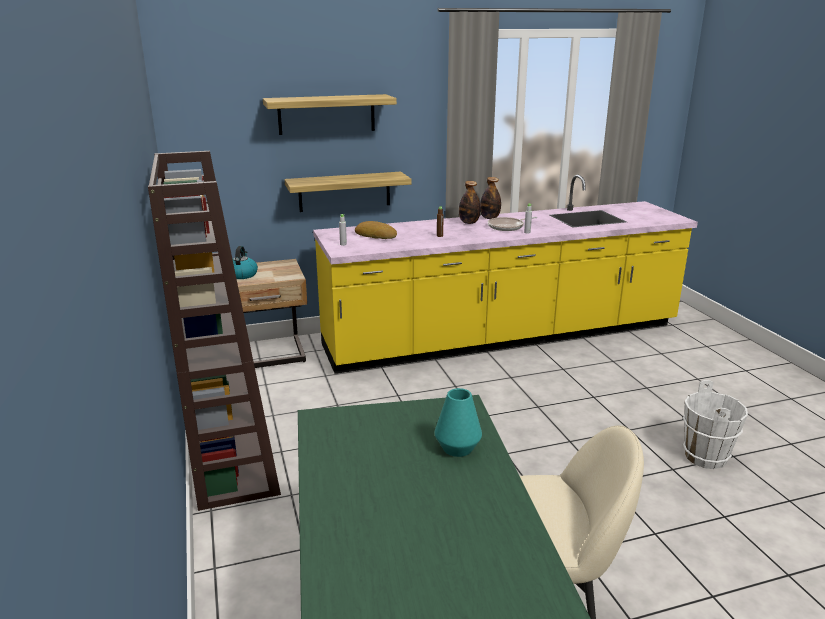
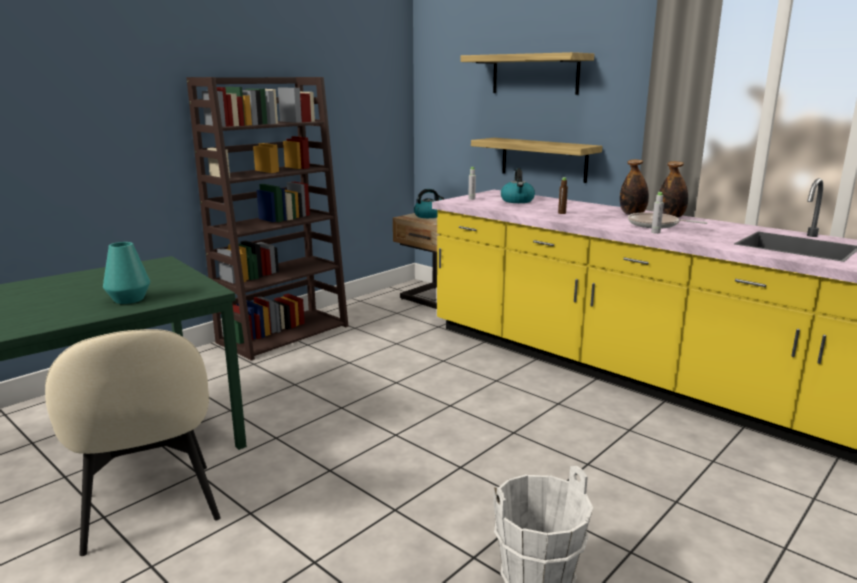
camera: 60 degrees right, 5 degrees down
(376, 235) = (517, 201): bread -> kettle

